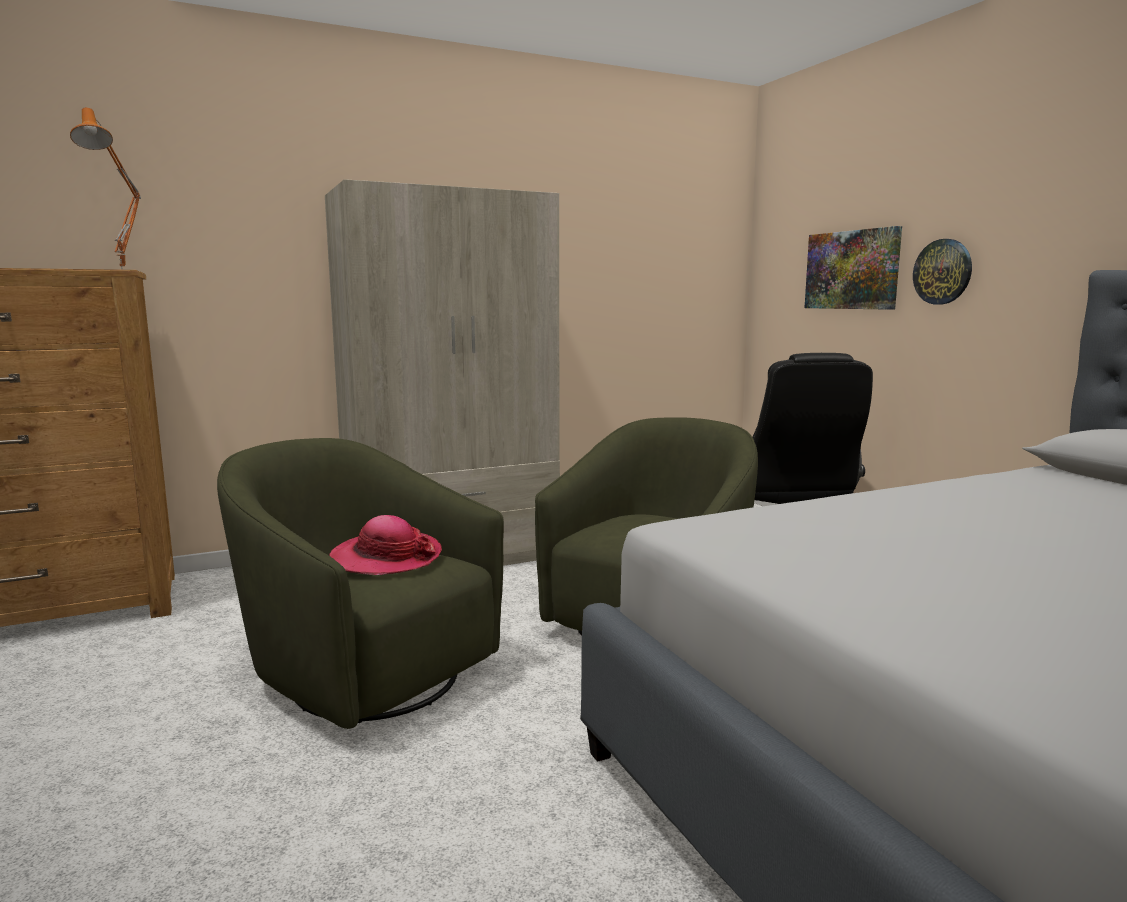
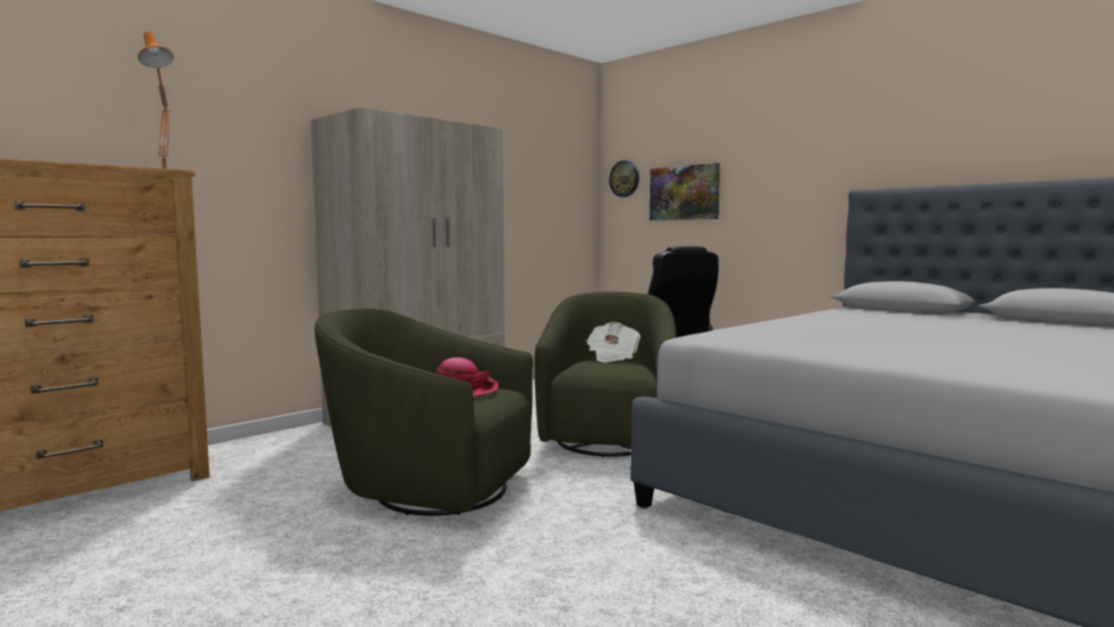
camera: 20 degrees left, 5 degrees down
(661, 515) = (612, 357): none -> newspaper
(943, 272) = (750, 193): wall clock -> wall clock (624, 178)

